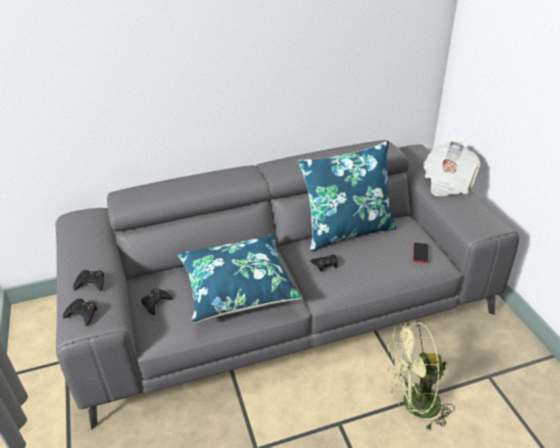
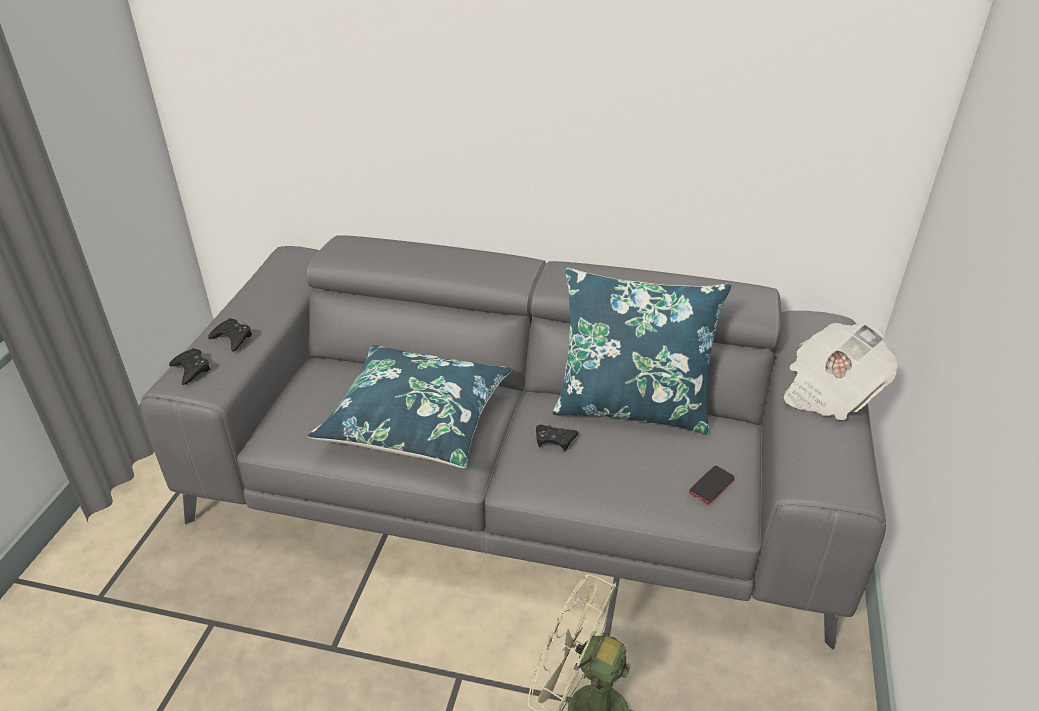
camera: 30 degrees right, 0 degrees up
(156, 303) = (306, 397): black game controller -> none

